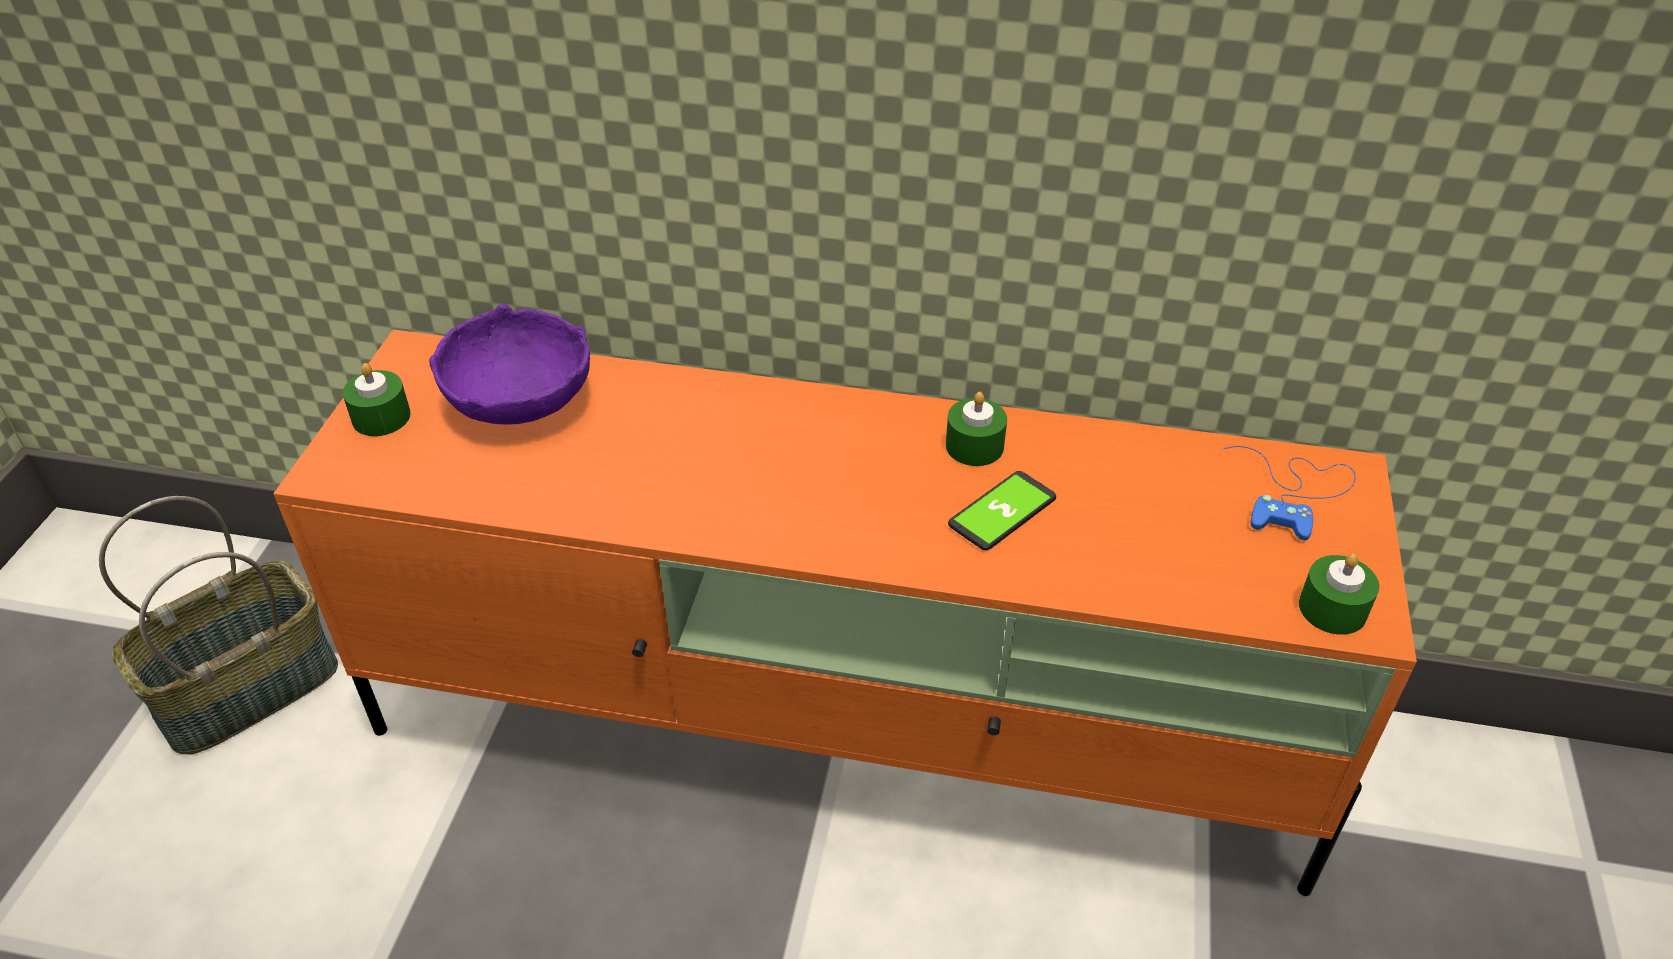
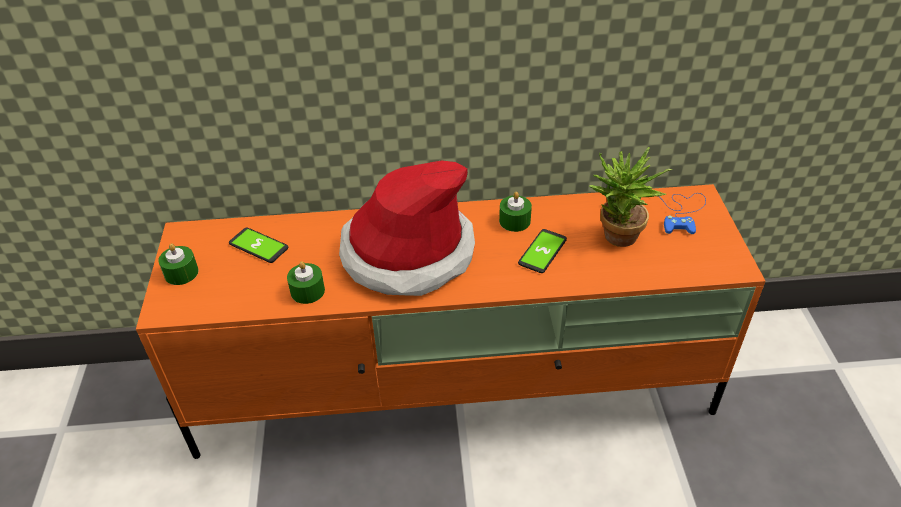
camera: 15 degrees left, 0 degrees up
(248, 687) = (106, 451): basket -> none
(521, 398) = (259, 246): purple bowl -> phone
(761, 462) = (407, 253): none -> hat
(1150, 519) = (616, 239): none -> potted plant
(1332, 609) = (718, 264): green candle -> green candle (307, 291)

